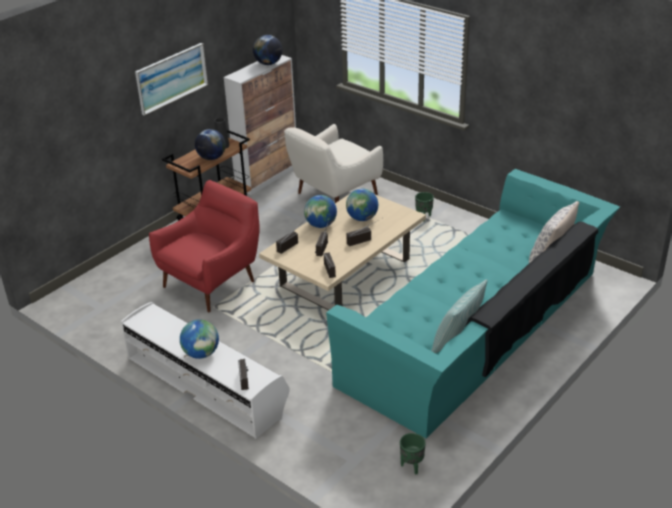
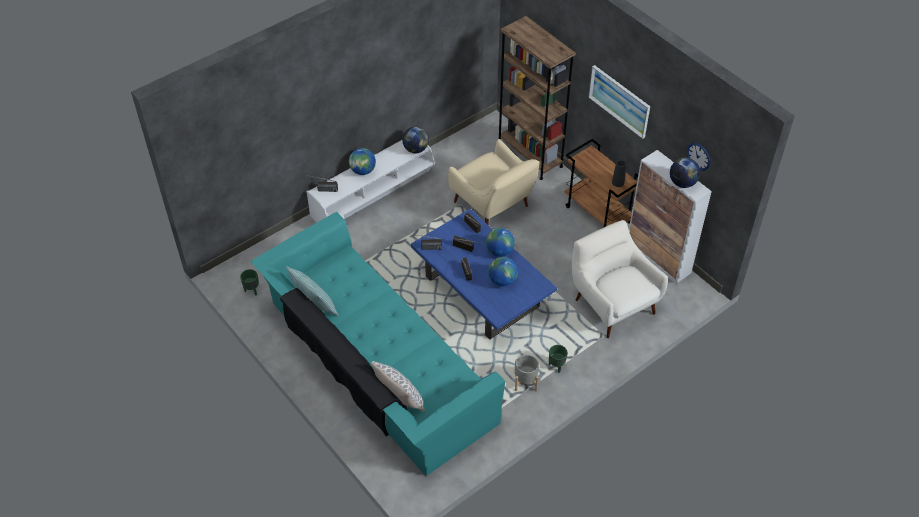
camera: 100 degrees right, 15 degrees up
(120, 267) = (530, 154): none -> brown bookcase
(211, 158) = (596, 174): globe -> globe (416, 149)
(212, 282) = (493, 206): red armchair -> beige armchair
(253, 36) = (698, 156): none -> wall clock
(345, 273) = (480, 291): beige coffee table -> blue coffee table
(451, 232) = (525, 382): none -> grey planter

